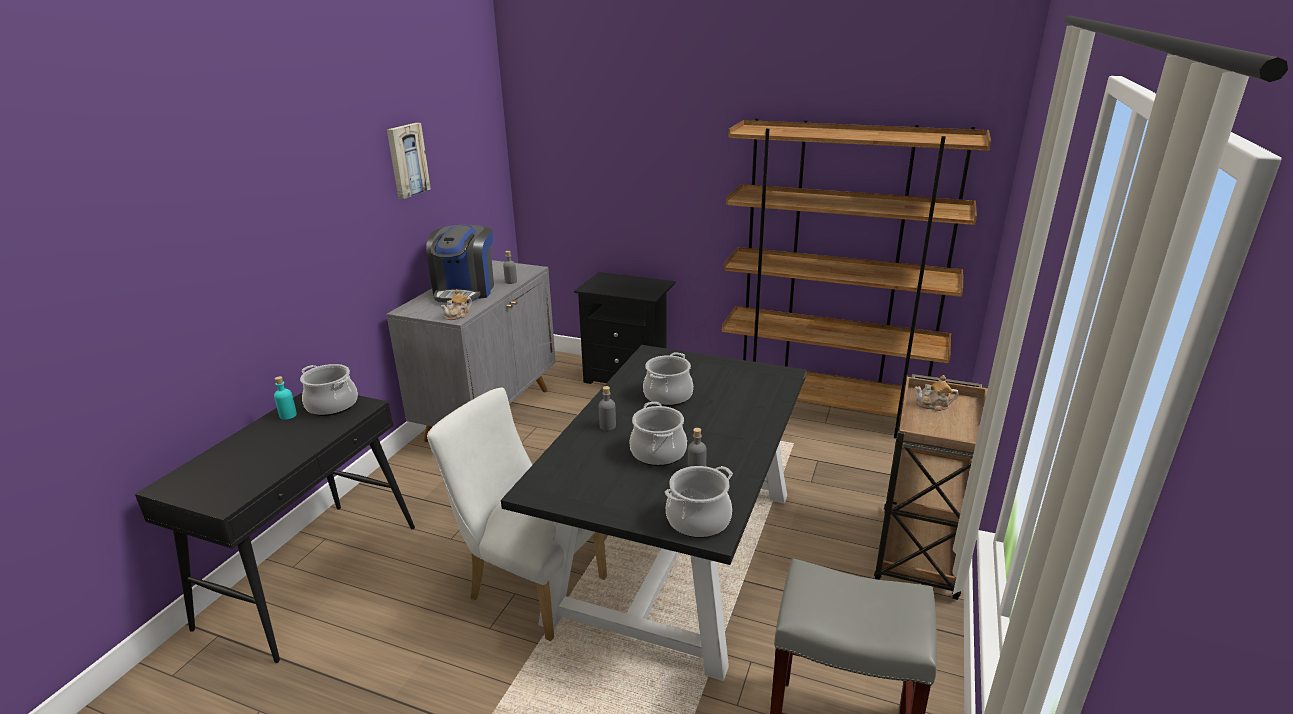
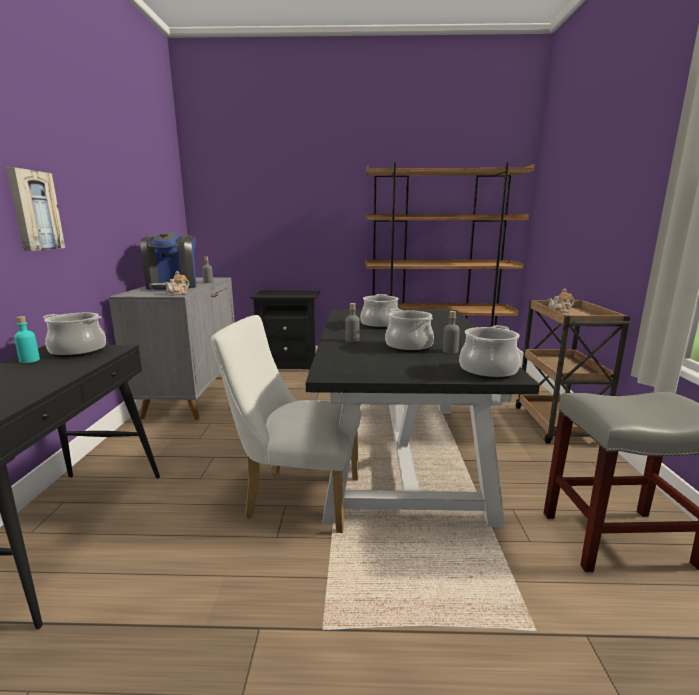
camera: 20 degrees left, 10 degrees down
(407, 160) = (120, 174): picture -> picture (34, 210)

